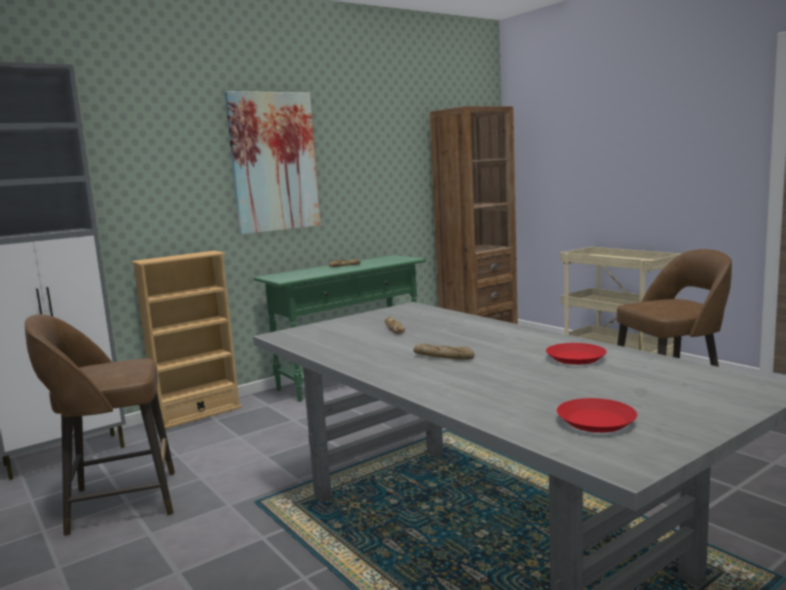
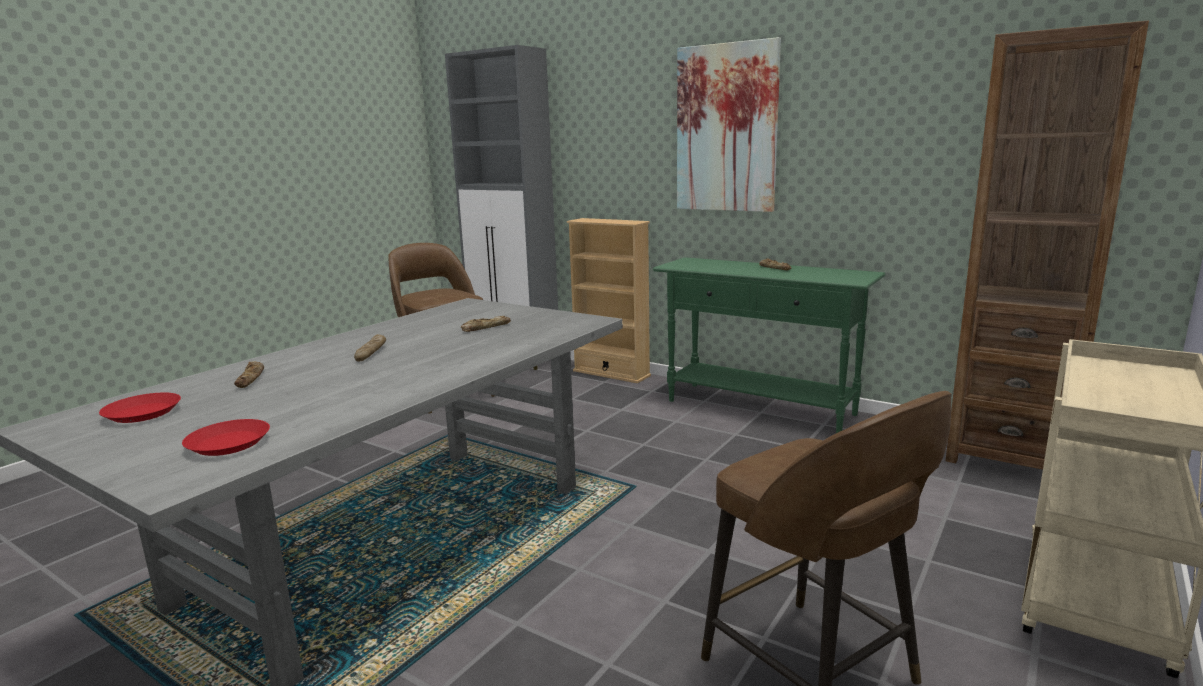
camera: 70 degrees right, 5 degrees up
(499, 391) = (251, 379): none -> bread
(576, 358) = (343, 397): red plate -> red plate (228, 444)

